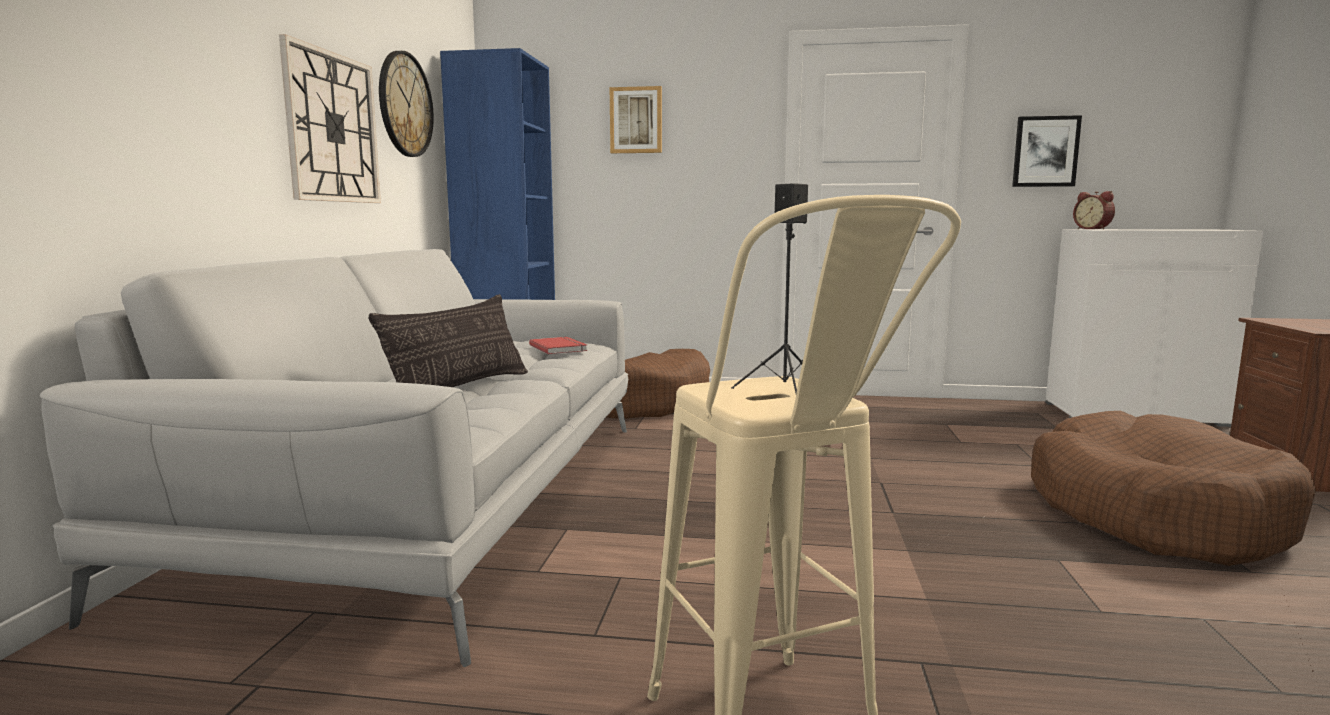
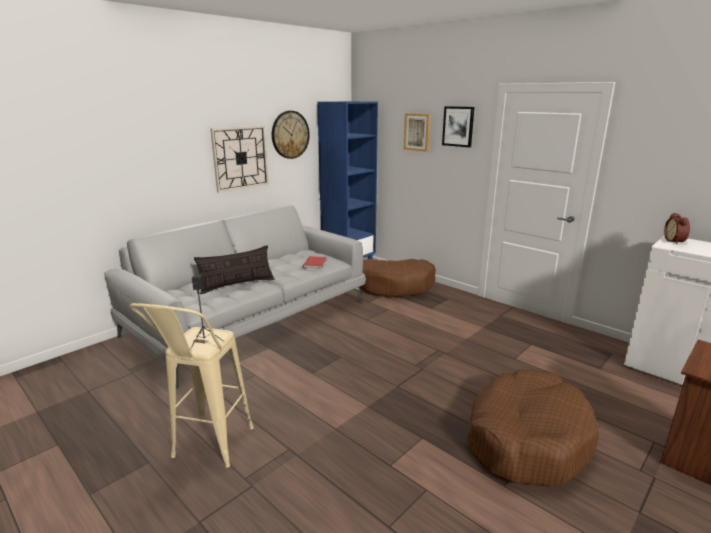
camera: 35 degrees right, 10 degrees up
(1045, 151) = (662, 177): picture -> picture (458, 126)

